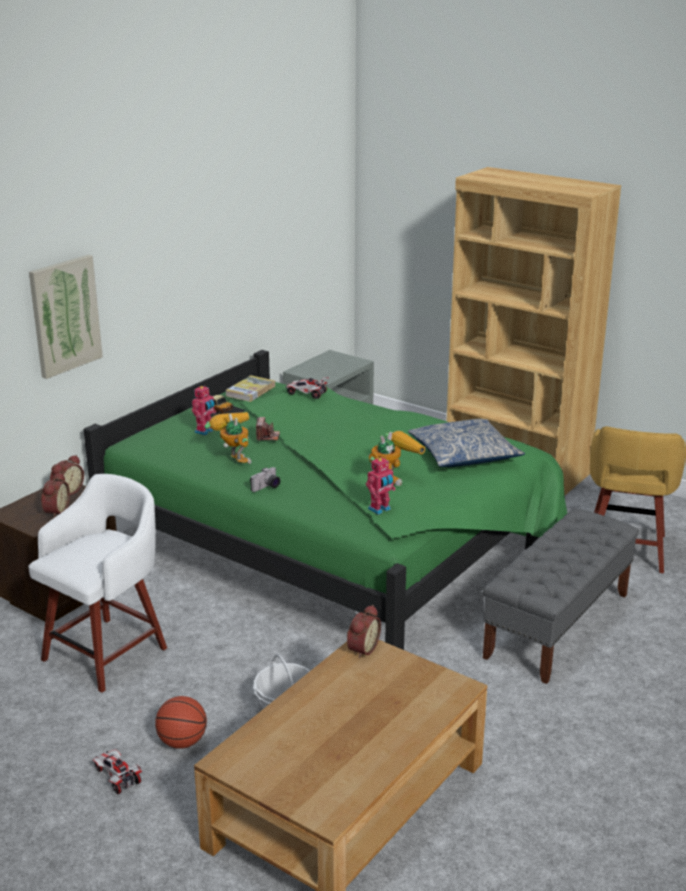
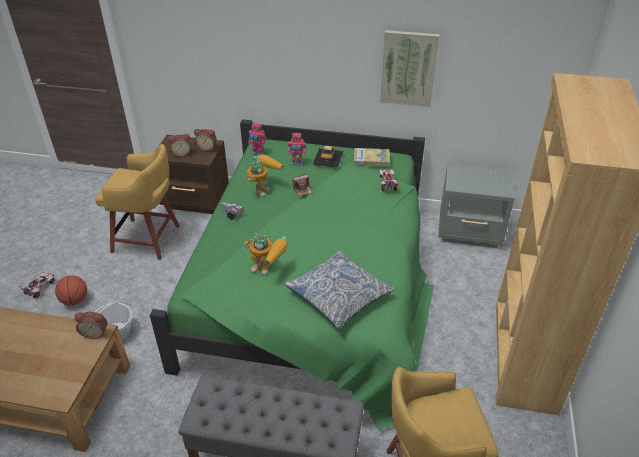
camera: 65 degrees right, 15 degrees up
(65, 315) = (234, 44): picture -> picture (408, 68)
(108, 652) = (148, 239): white stool -> yellow stool
(380, 509) = (218, 276): toy robot -> toy robot (258, 153)

